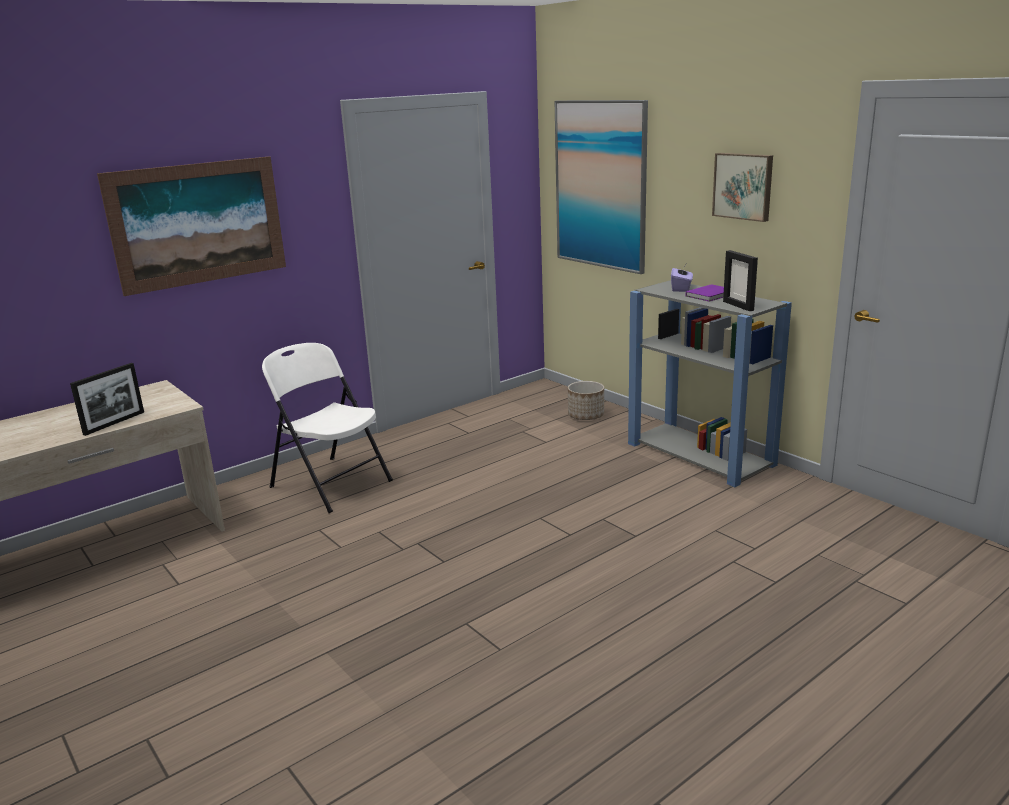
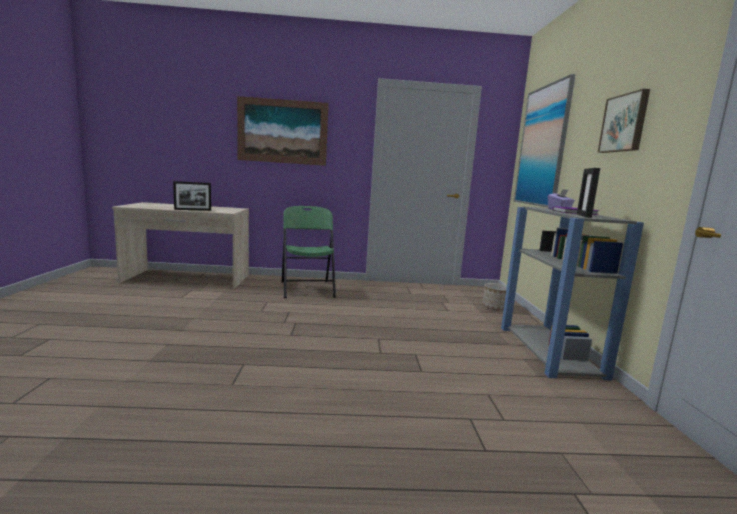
camera: 35 degrees right, 10 degrees down
(331, 483) = (307, 289): white chair -> green chair

